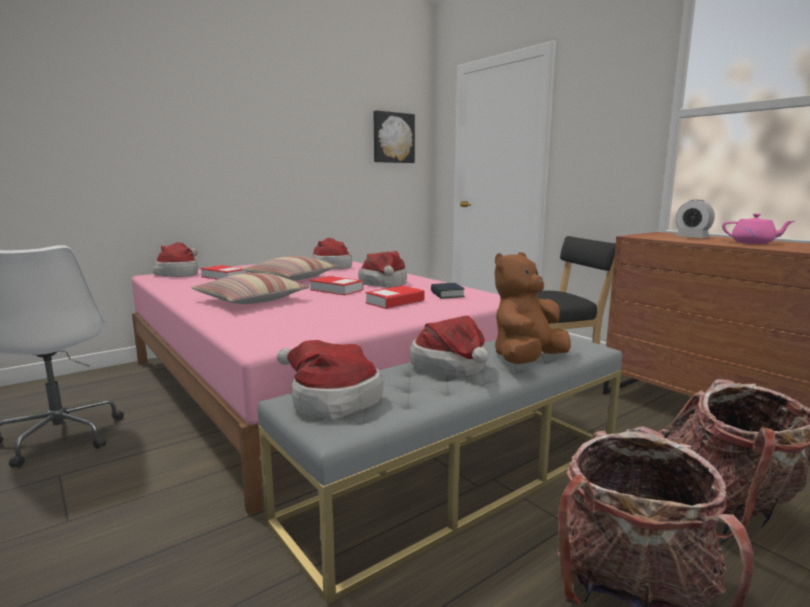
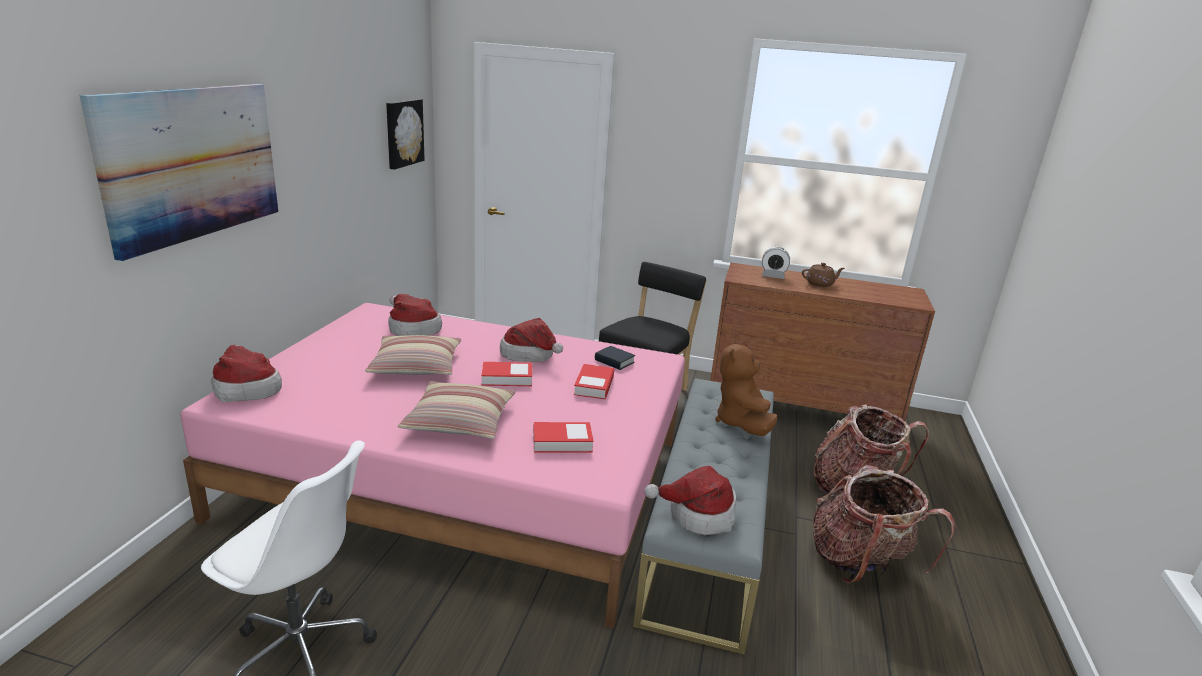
camera: 40 degrees left, 10 degrees up
(168, 114) = (192, 163): none -> picture
(224, 277) = (328, 382): book -> book (562, 442)
(452, 367) = (713, 449): hat -> none
(753, 243) = (820, 284): pink teapot -> brown teapot

